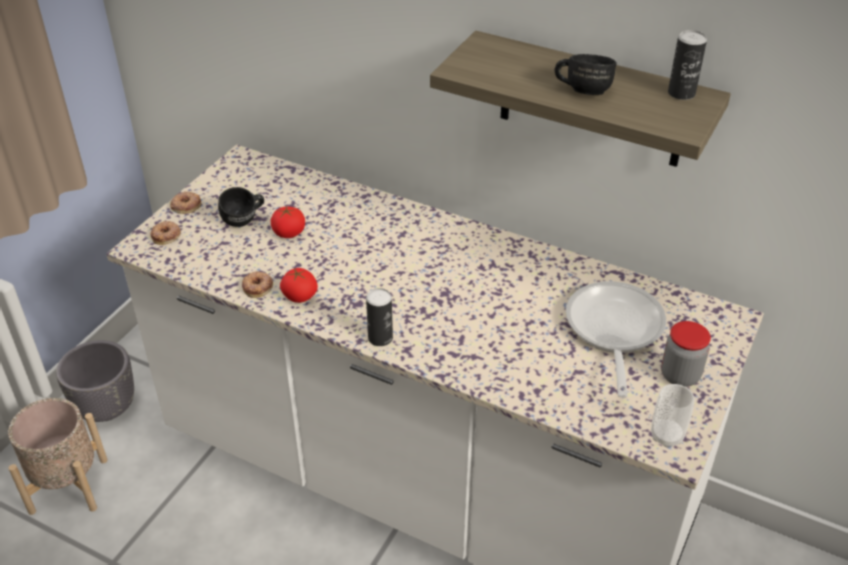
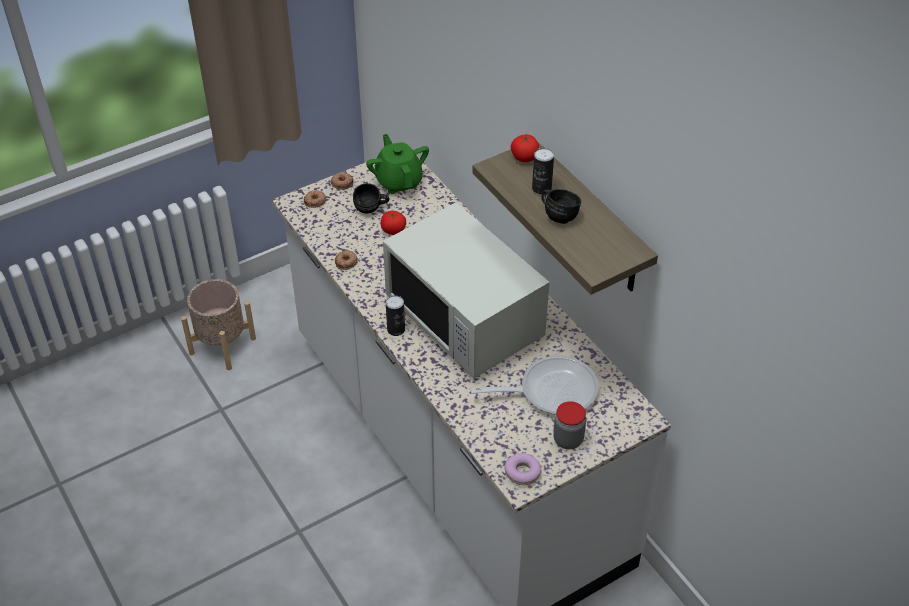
camera: 30 degrees right, 5 degrees up
(107, 408) = (275, 301): grey planter -> none
(255, 182) = (399, 181): none -> green teapot
(300, 296) = (367, 280): tomato -> tomato (524, 158)
(452, 294) = (465, 319): none -> white microwave
(613, 331) = (551, 391): frying pan -> frying pan turned 45 degrees clockwise
(666, 436) = (522, 472): cup -> donut
(681, 93) = (622, 242): can -> can (541, 188)

